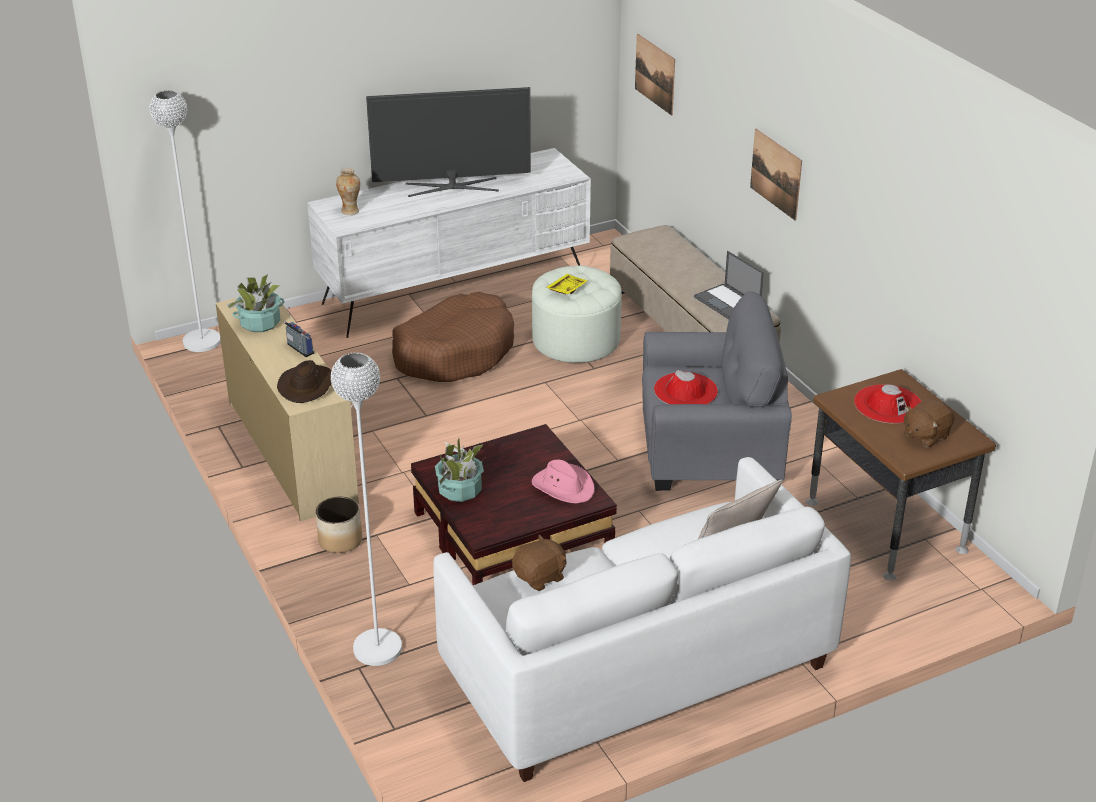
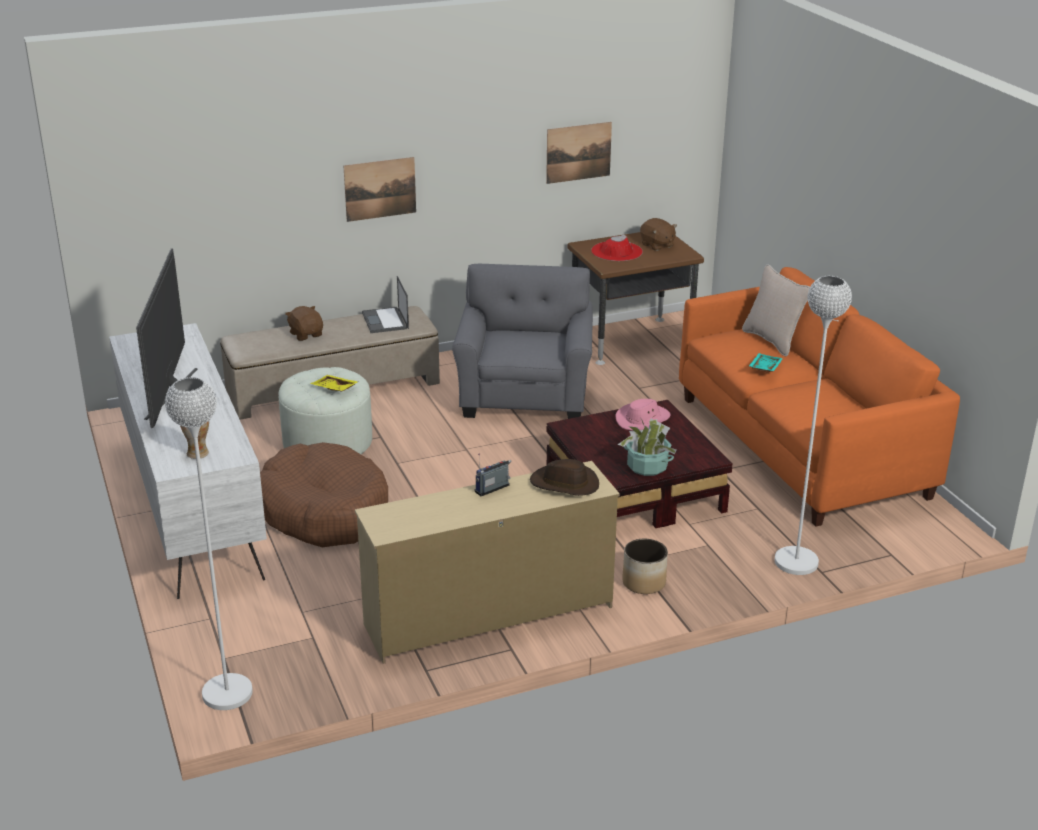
camera: 85 degrees left, 5 degrees down
(260, 323) = (431, 514): potted plant -> none
(540, 577) = (804, 410): brown plush toy -> brown plush toy (306, 334)
(637, 668) = (801, 446): white sofa -> orange sofa
(646, 548) = (764, 368): none -> turquoise tray
(655, 74) = (160, 204): picture -> picture (578, 152)
(685, 390) = (531, 346): red hat -> none
(728, 302) = (385, 321): laptop -> laptop turned 105 degrees clockwise

